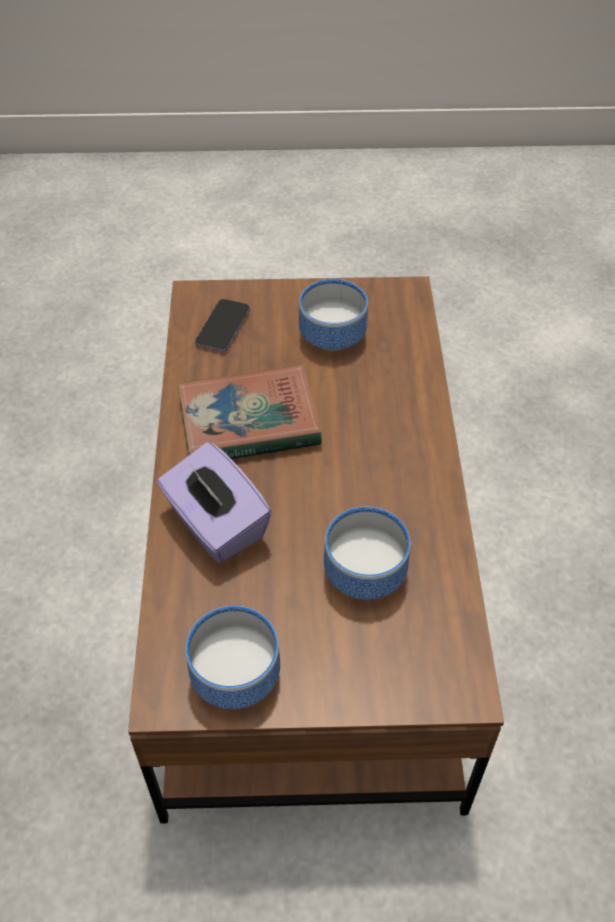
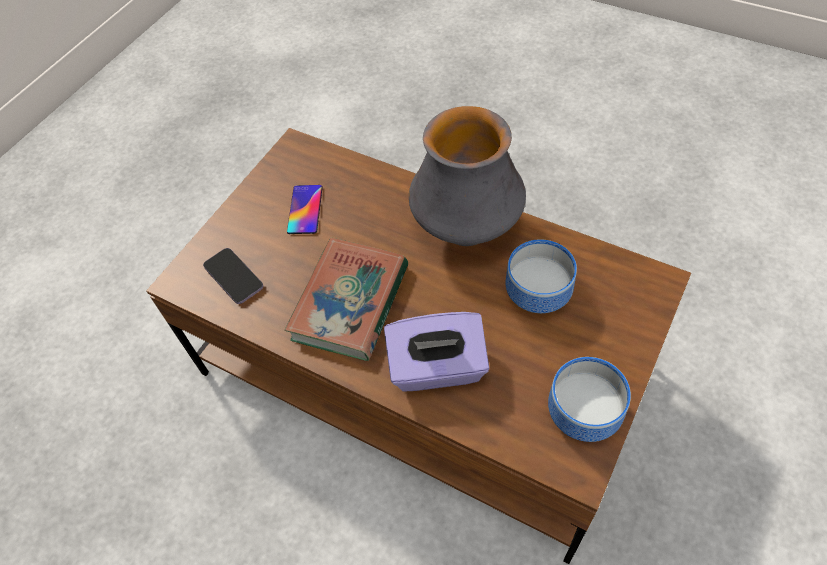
camera: 55 degrees left, 5 degrees up
(335, 337) = (305, 209): bowl -> phone
(403, 475) = (466, 230): none -> vase

